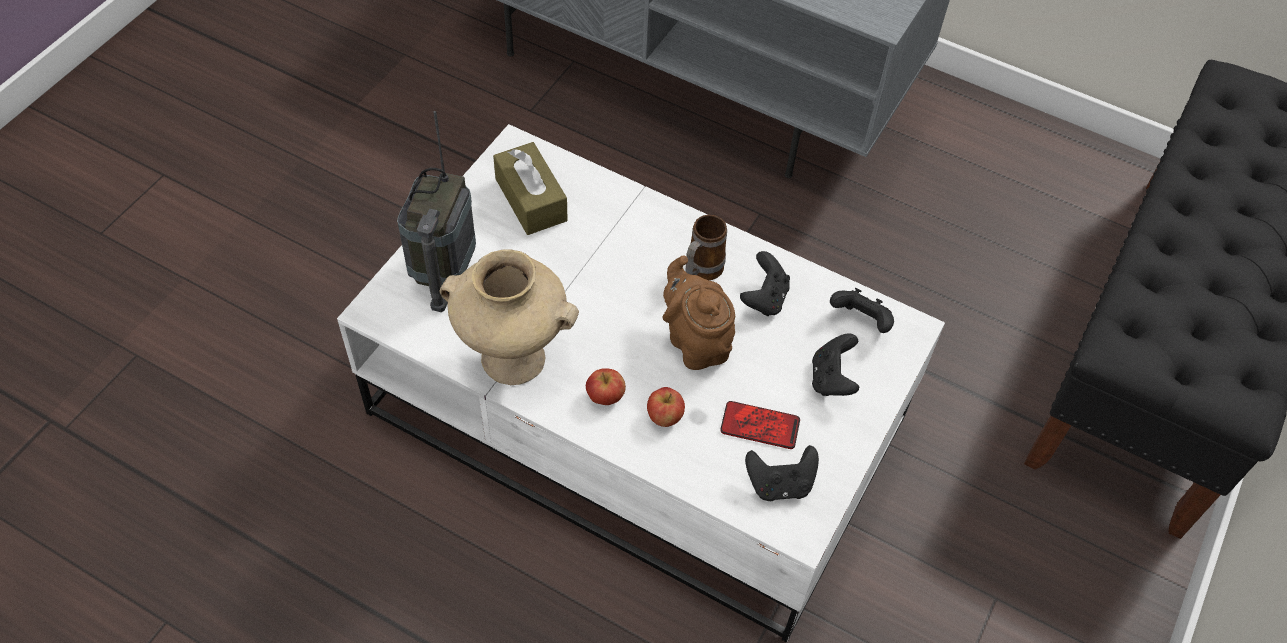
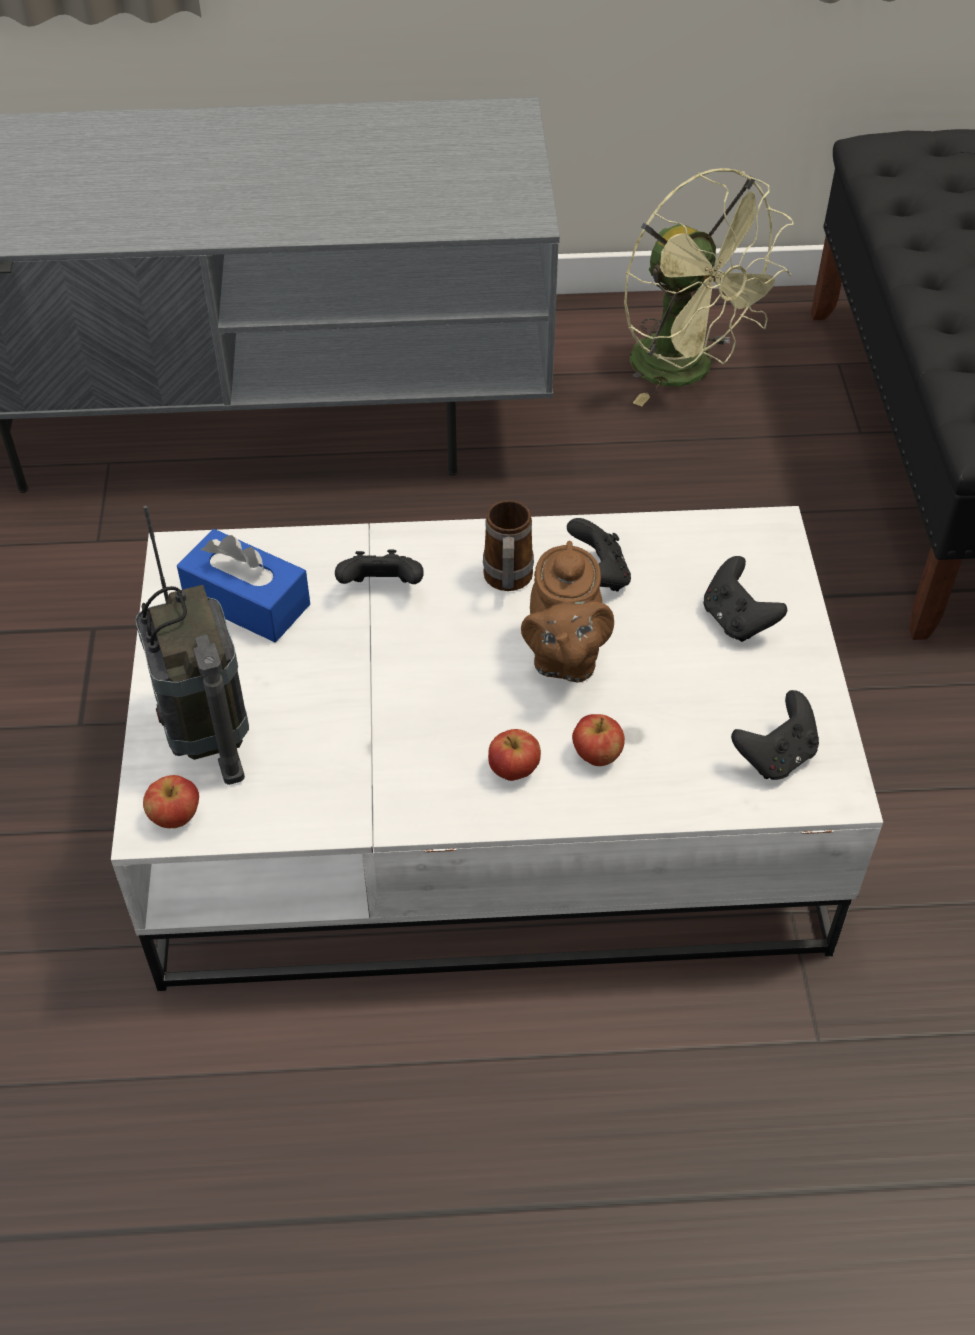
camera: 30 degrees left, 5 degrees down
(389, 312) = (175, 816): none -> apple
(511, 360) = (371, 789): beige vase -> none
(531, 199) = (247, 602): brown tissue box -> blue tissue box
(695, 342) = (563, 658): brown teapot -> brown teapot turned 120 degrees counterclockwise
(760, 426) = (705, 708): phone -> none
(861, 321) = (717, 547): black game controller -> black game controller (382, 588)
(1014, 182) = (687, 371): none -> green fan

